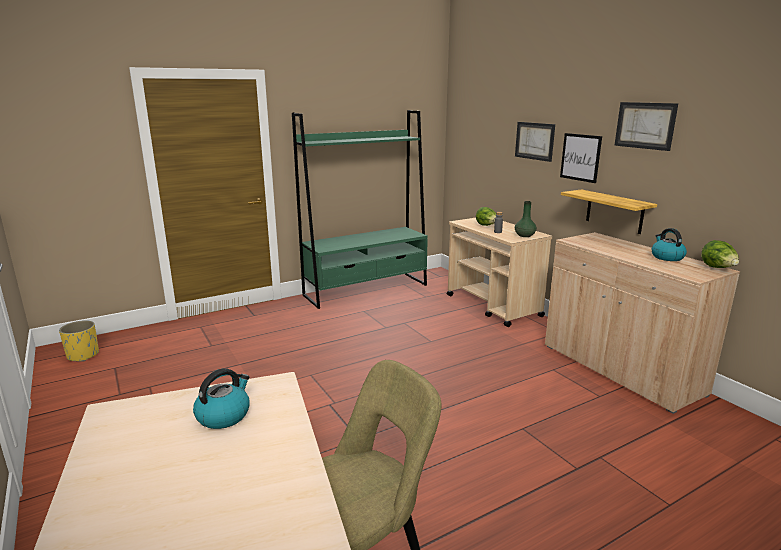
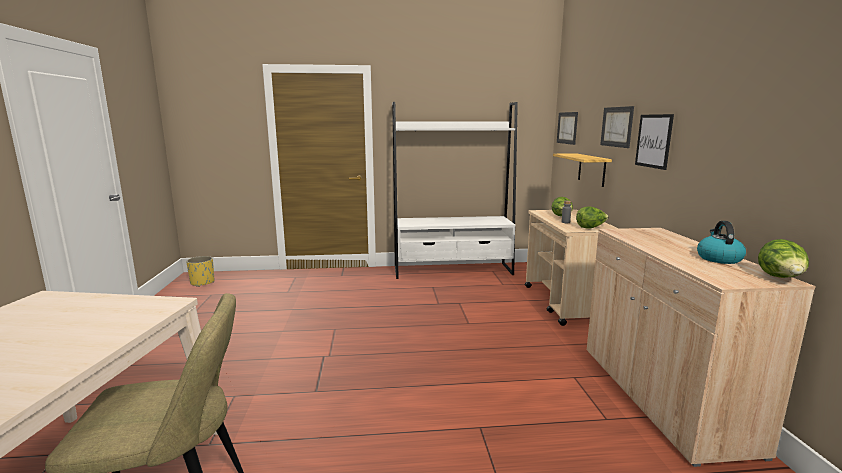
camera: 25 degrees right, 5 degrees down
(224, 415) = (95, 316): kettle -> none
(366, 290) = (453, 270): green bookcase -> white bookcase
(524, 235) = (591, 228): green vase -> lettuce
(614, 211) = (682, 203): shelf -> shelf (591, 169)
(645, 125) = (715, 95): picture -> picture (567, 128)

